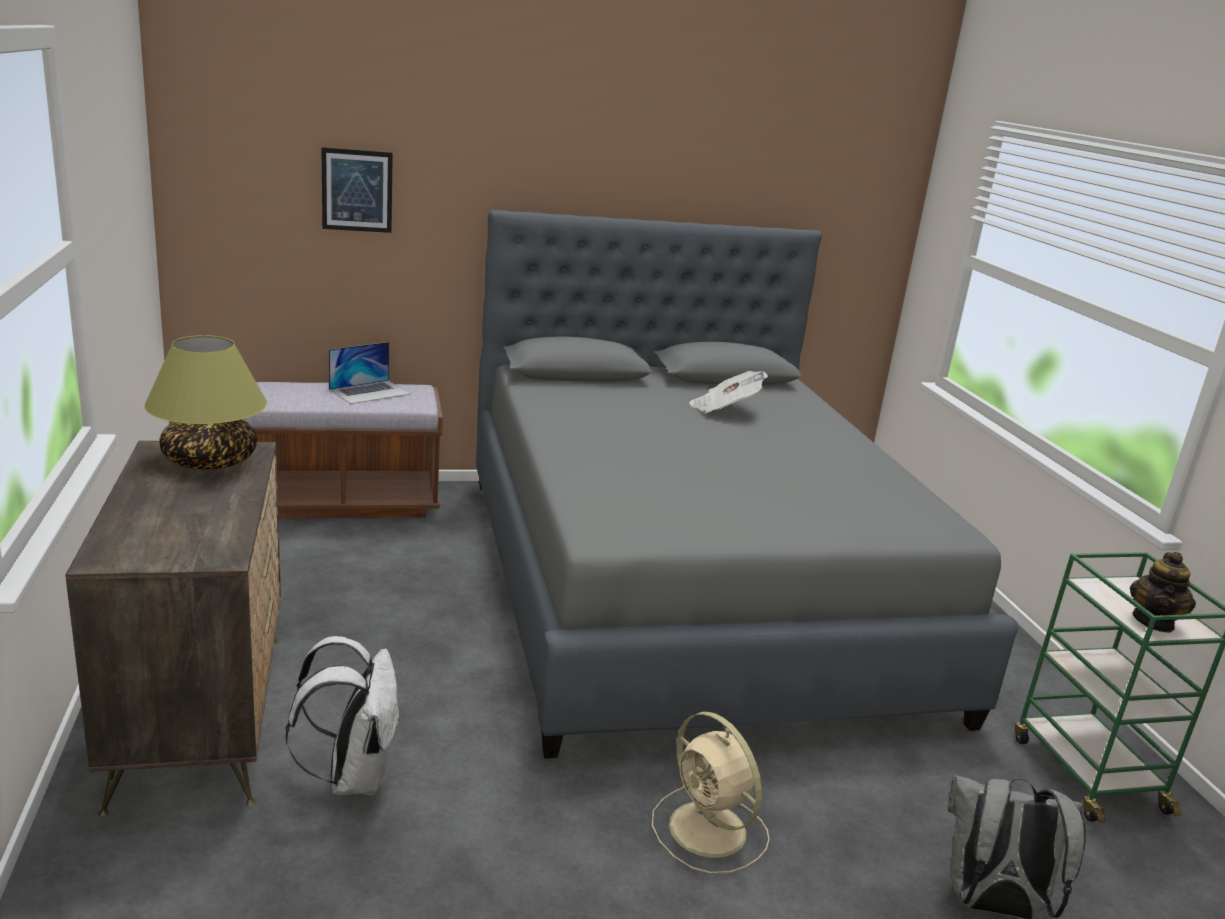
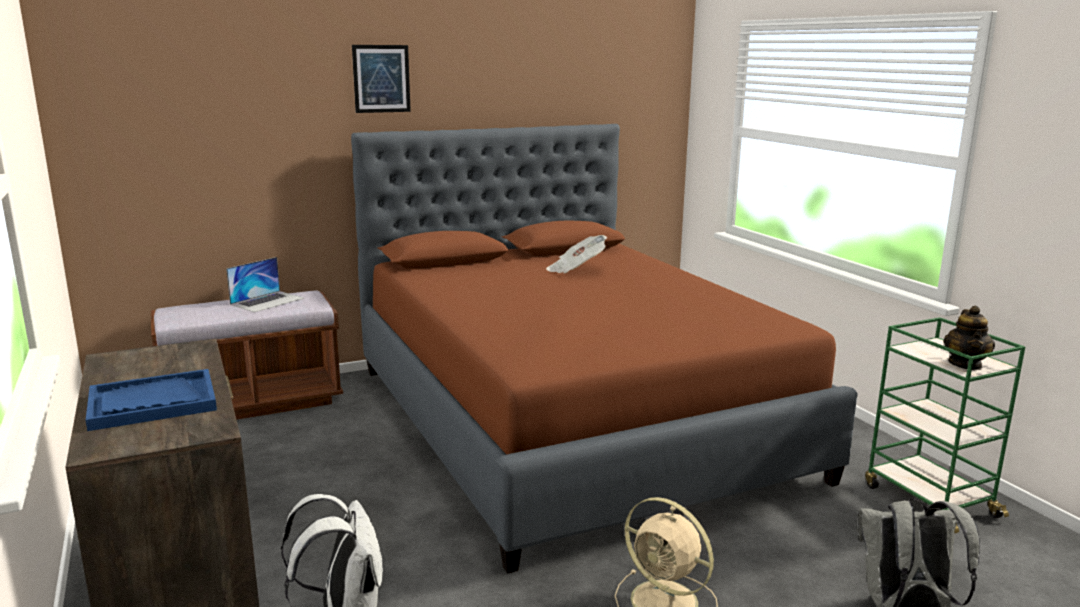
camera: 10 degrees left, 5 degrees down
(178, 512) = (152, 403): none -> blue tray
(210, 460) = (163, 360): table lamp -> none
(357, 190) = (233, 128): picture -> picture (381, 78)
(687, 586) = (571, 420): grey bed -> brown bed

